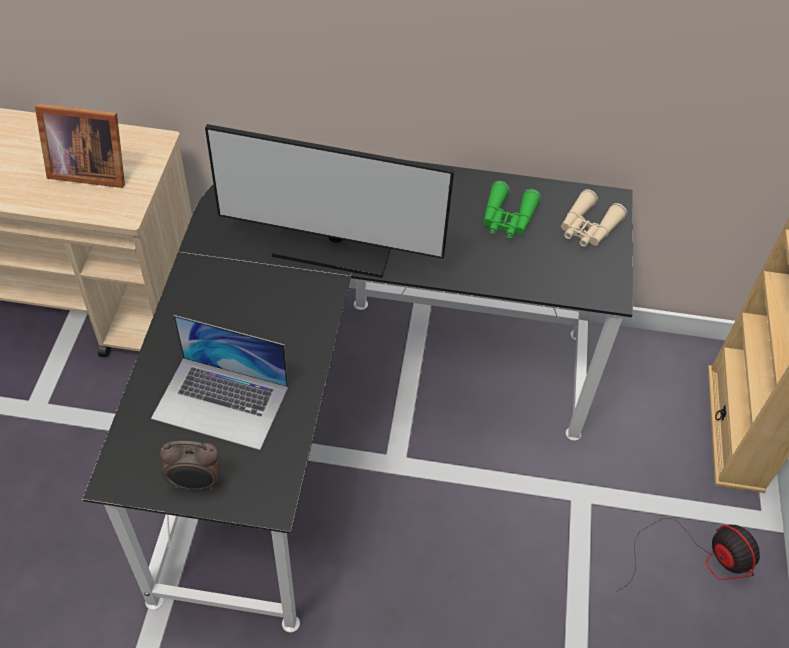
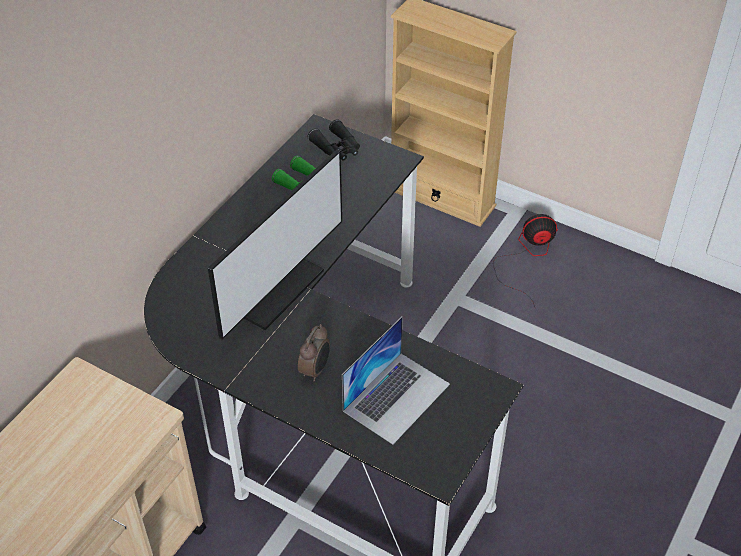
camera: 65 degrees left, 5 degrees down
(88, 170) = (83, 434): picture frame -> none
(195, 483) = (463, 429): alarm clock -> alarm clock (315, 370)
(587, 228) = (337, 148): beige binoculars -> black binoculars

